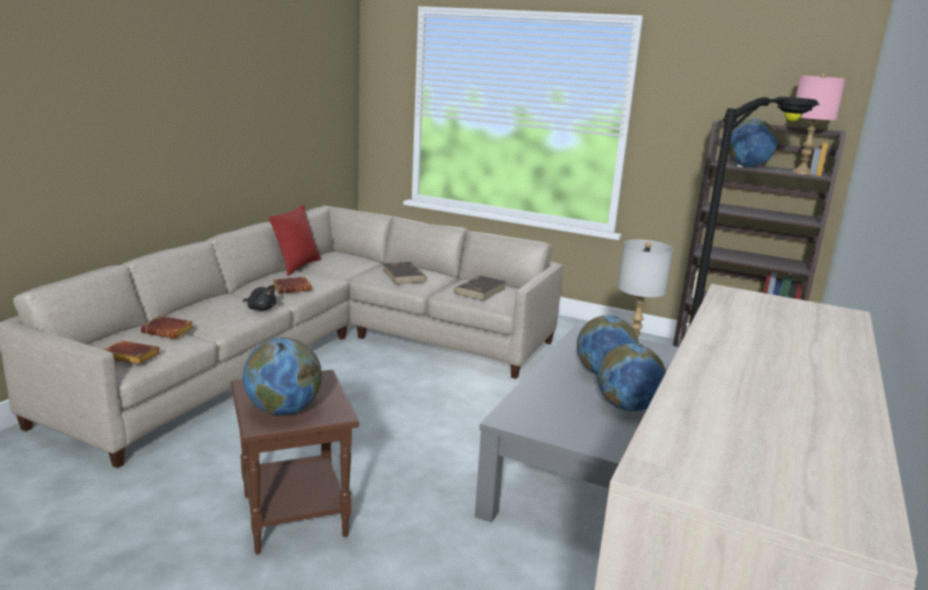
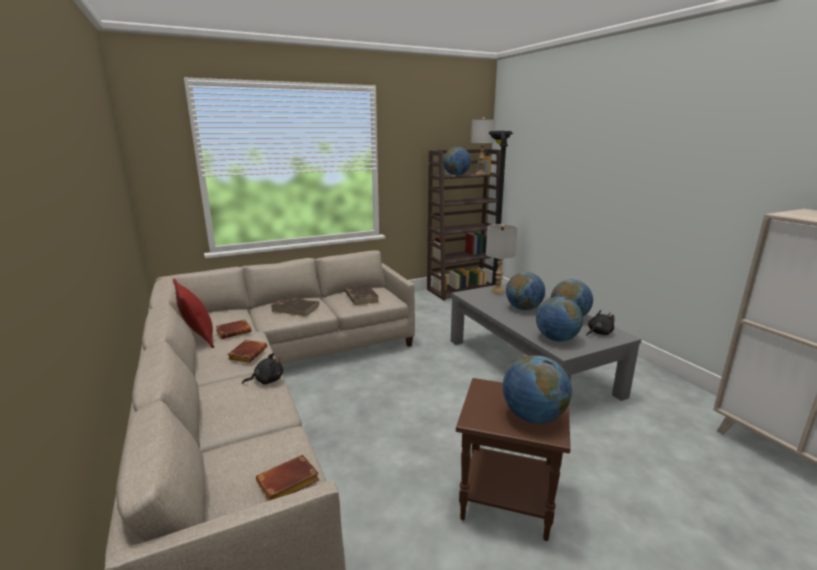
camera: 50 degrees left, 0 degrees up
(169, 331) = (252, 442): brown book -> brown book (234, 331)
(538, 409) = (556, 339): none -> globe
(608, 435) = (598, 333): none -> black plush toy
(802, 172) = (480, 174): pink table lamp -> grey table lamp

